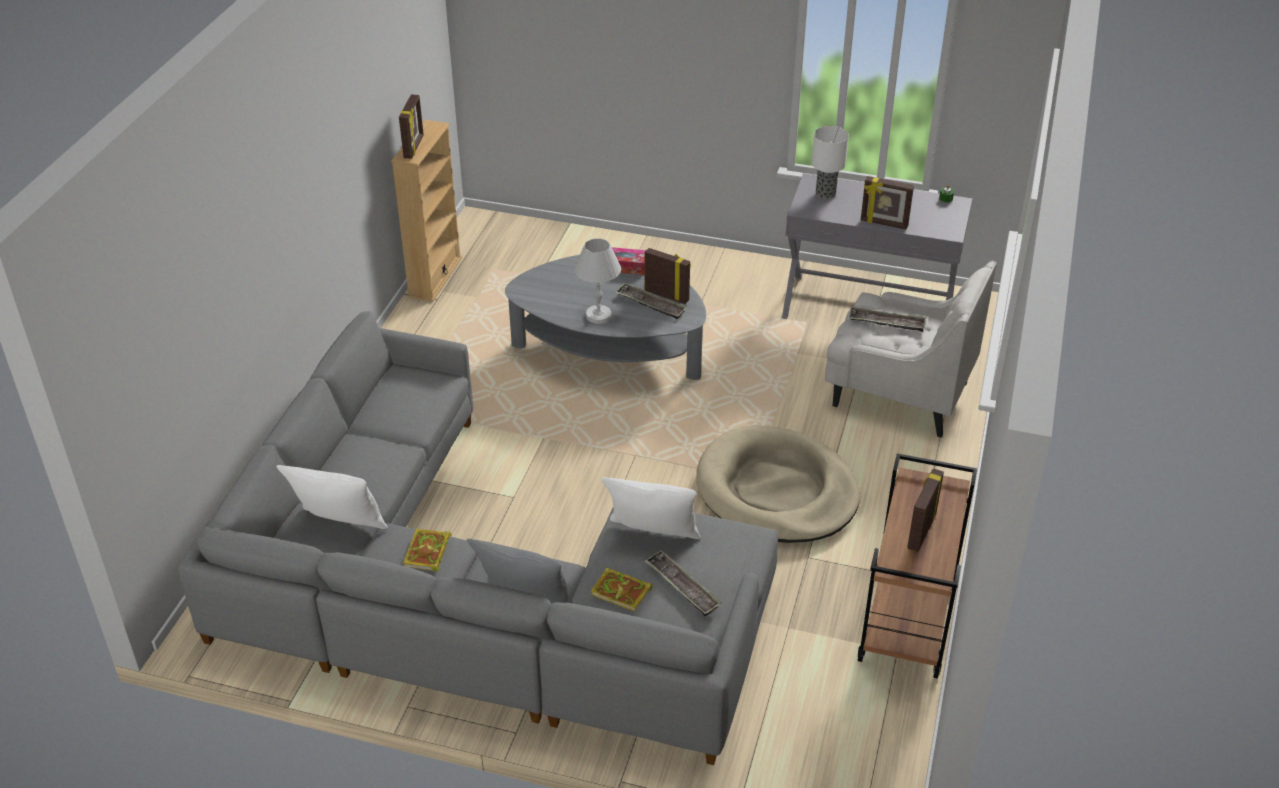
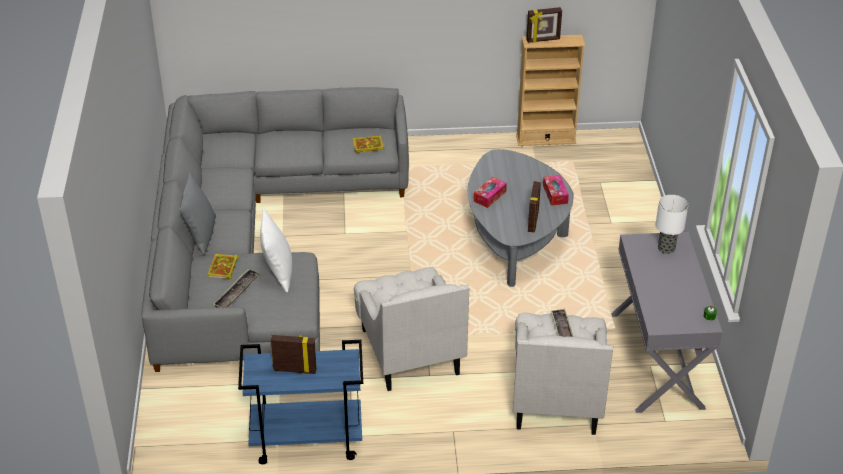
camera: 70 degrees right, 0 degrees up
(339, 527) = (237, 152): white pillow -> none
(427, 553) = (227, 188): book -> book (367, 146)
(599, 315) = (489, 196): white table lamp -> tissue box
(650, 304) = (517, 216): tray -> none
(777, 491) = (409, 350): beige dog bed -> white armchair
(884, 223) = (645, 287): picture frame -> none
(907, 624) = (305, 441): brown cart -> blue cart

